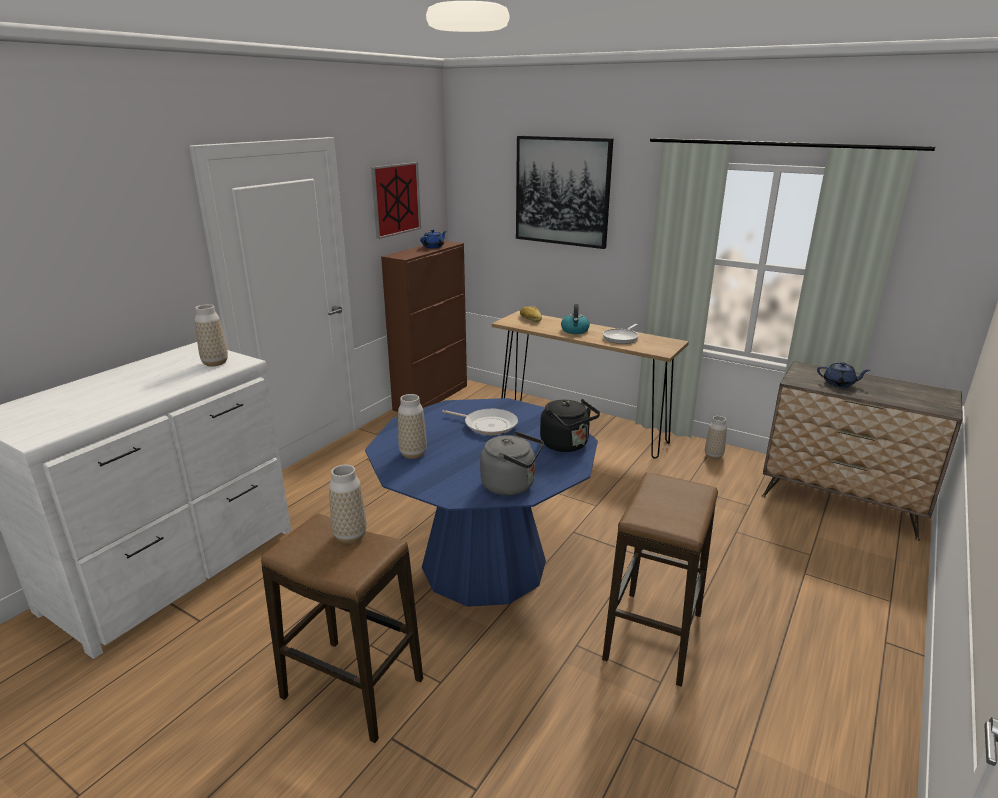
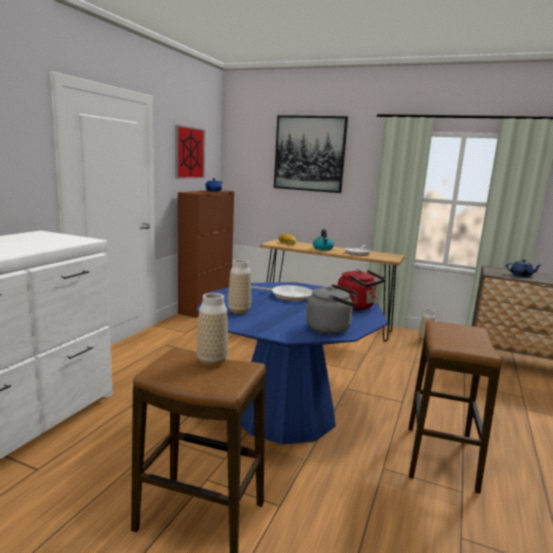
camera: 10 degrees left, 10 degrees down
(215, 363) = (62, 239): vase -> none
(567, 445) = (357, 306): black kettle -> red kettle

